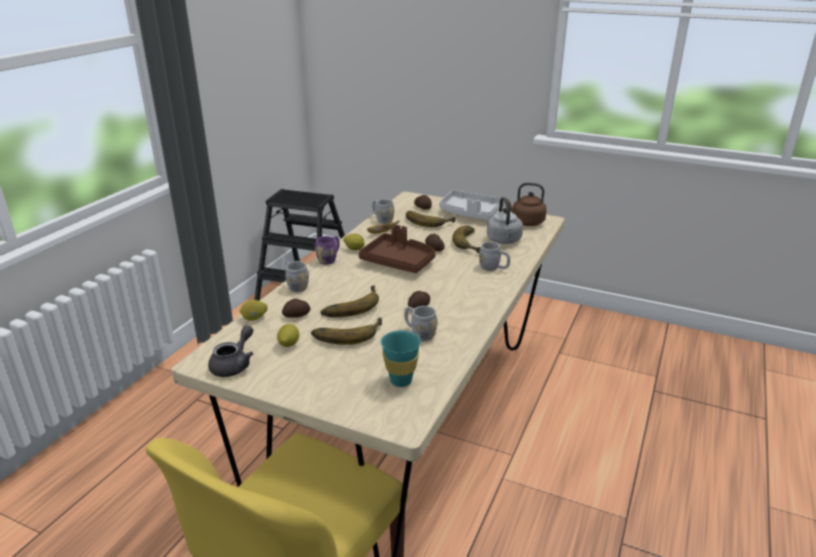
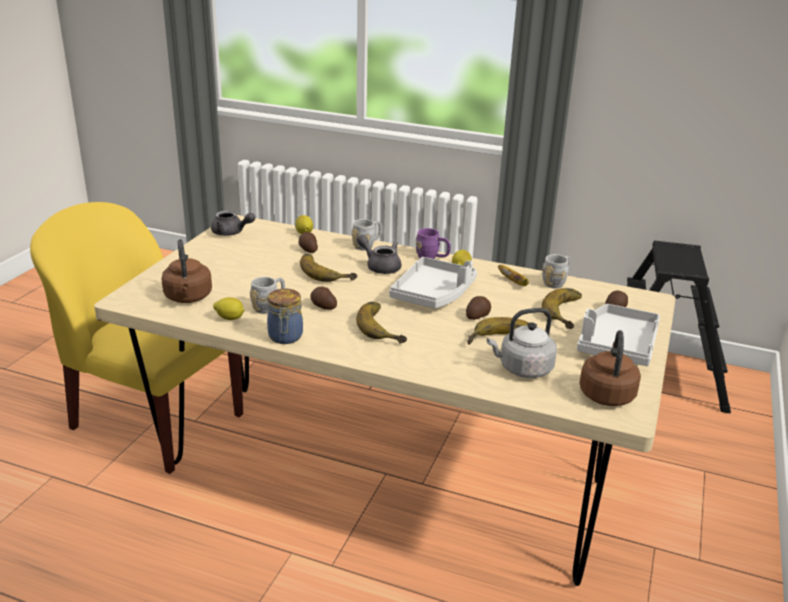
camera: 85 degrees right, 0 degrees up
(288, 345) = (258, 249): lemon -> lemon (230, 318)
(343, 281) = (380, 266): none -> grey teapot
(346, 333) = (275, 272): banana -> banana (385, 326)
(399, 262) = (433, 294): brown tray -> grey tray
(401, 381) = (188, 298): turquoise cup -> brown kettle
(475, 324) = (285, 337): none -> jar
(493, 268) = (429, 356): grey mug -> none

